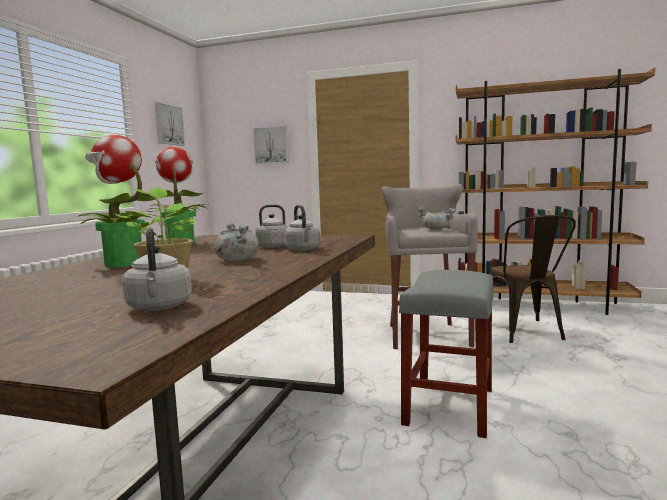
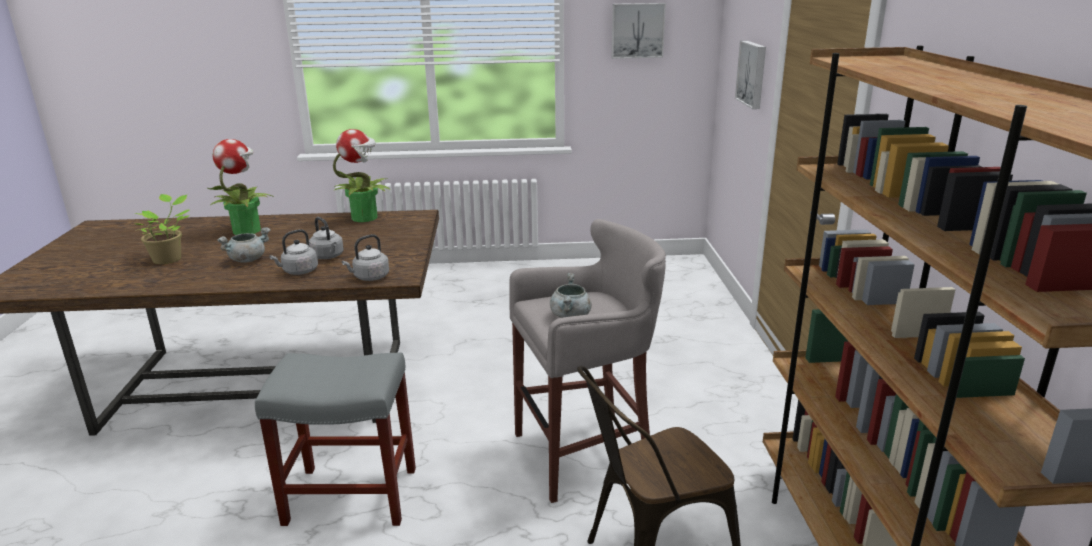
camera: 70 degrees right, 15 degrees up
(159, 307) = (84, 277): grey kettle -> grey kettle (369, 277)

